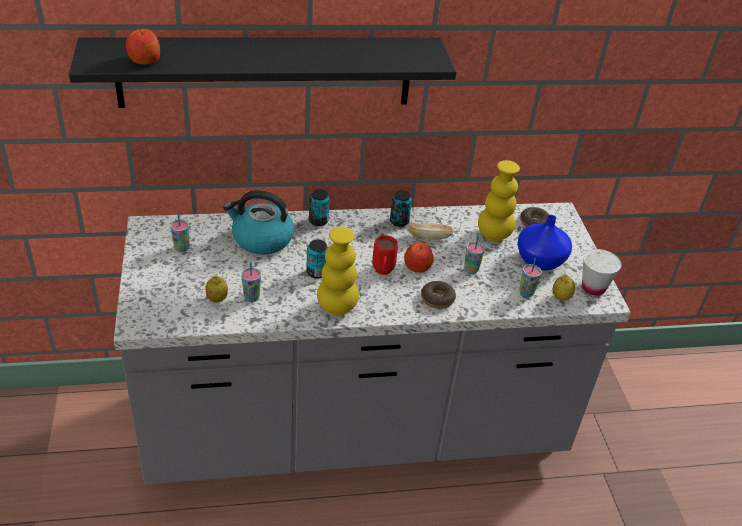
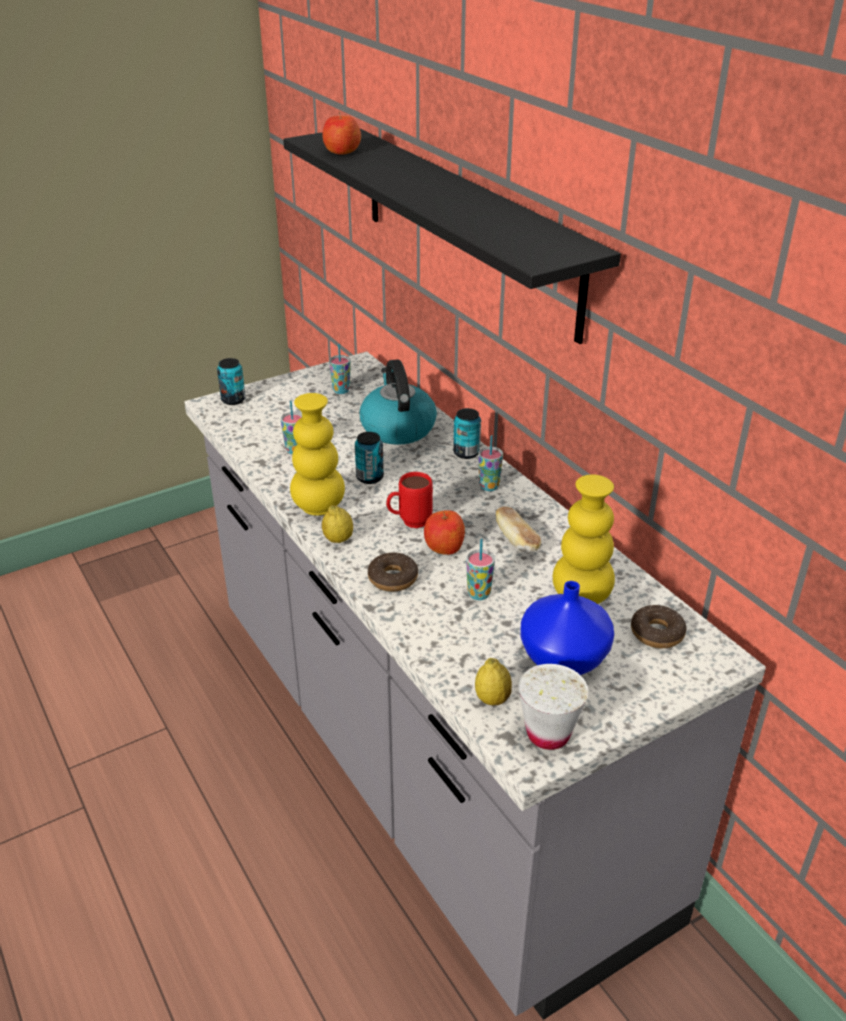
camera: 70 degrees right, 5 degrees down
(217, 299) = (277, 432): lemon -> lemon (338, 539)
(399, 221) = (526, 509): can -> can (233, 400)
(526, 293) = (472, 659): cup -> cup (489, 486)

